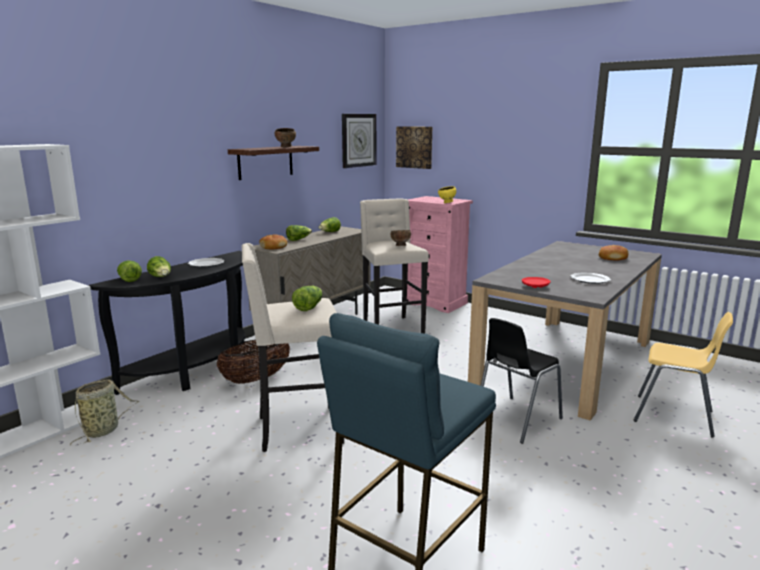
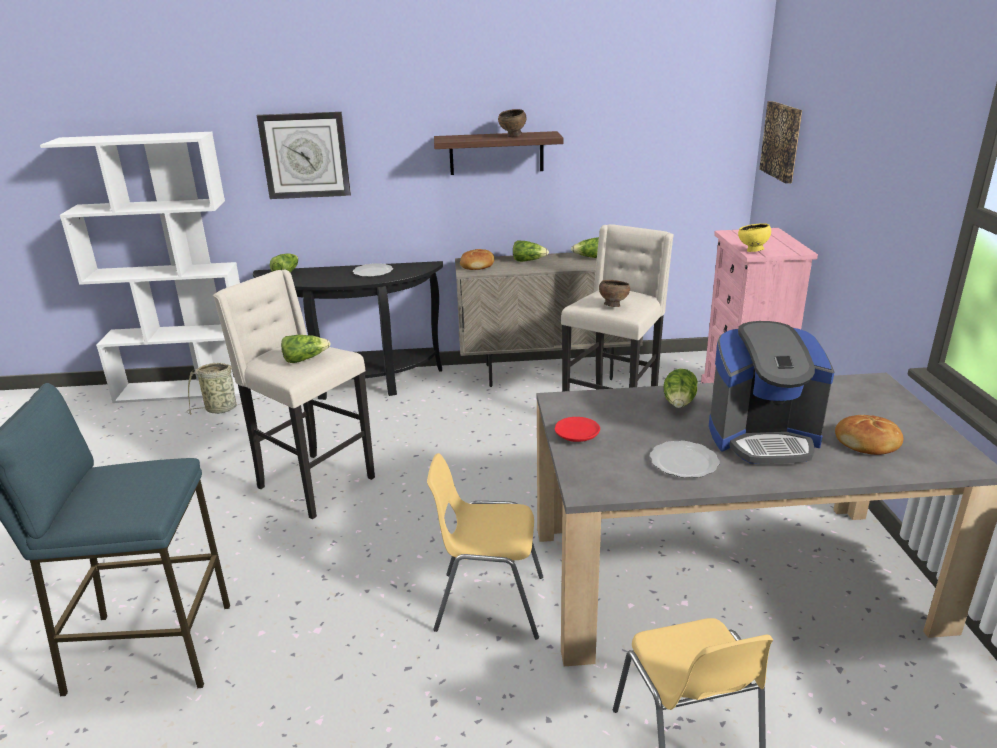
camera: 50 degrees right, 10 degrees up
(161, 277) = (307, 278): lettuce -> lettuce (679, 403)
(256, 379) = (380, 415): basket -> none
(358, 140) = (691, 122): wall clock -> wall clock (305, 155)
(516, 420) = (489, 603): black chair -> yellow chair
(586, 266) = (763, 438): none -> coffee machine

